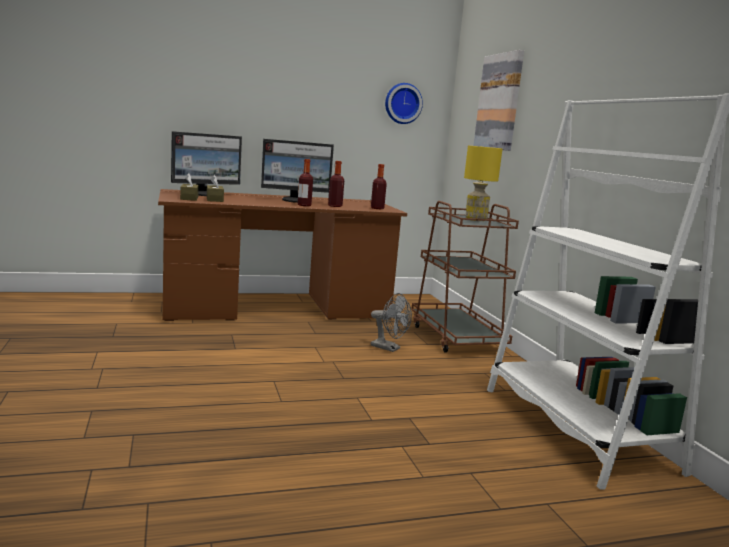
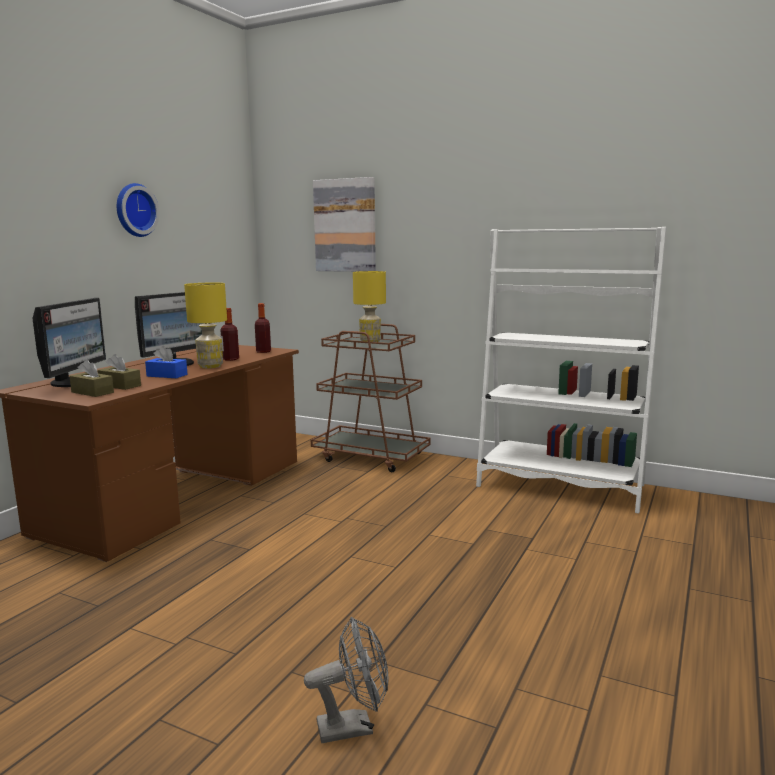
camera: 45 degrees left, 0 degrees up
(259, 202) = (167, 375): none -> blue tissue box
(304, 205) = (210, 366): bottle -> yellow table lamp
(389, 348) = (354, 487): grey fan -> grey fan (353, 726)
(402, 103) = (219, 231): wall clock -> wall clock (134, 210)

